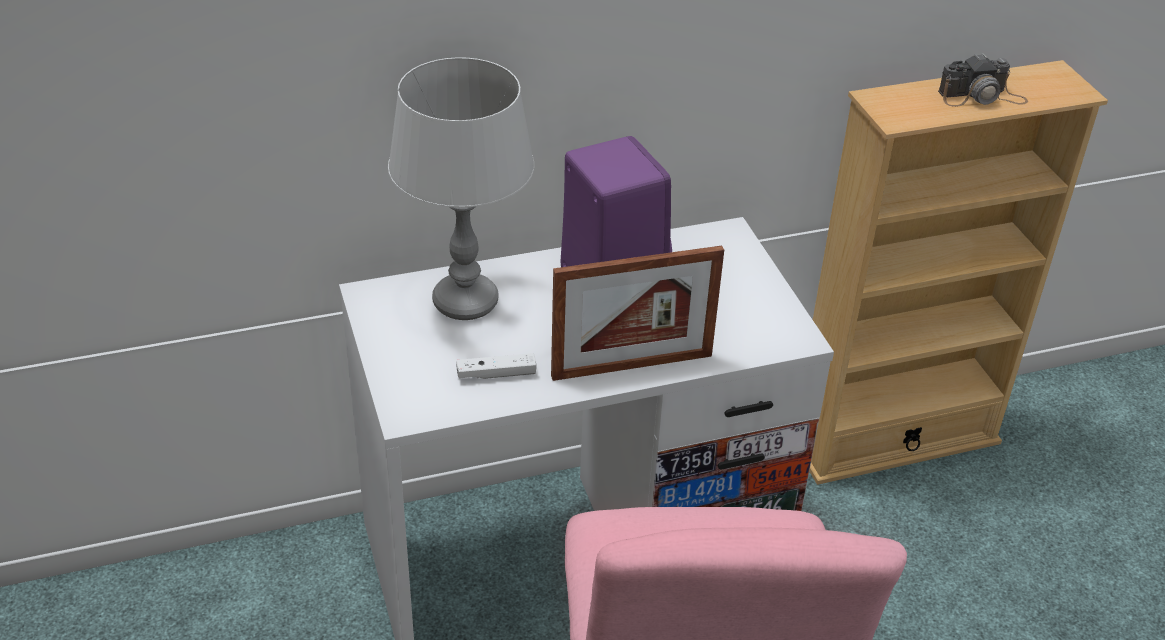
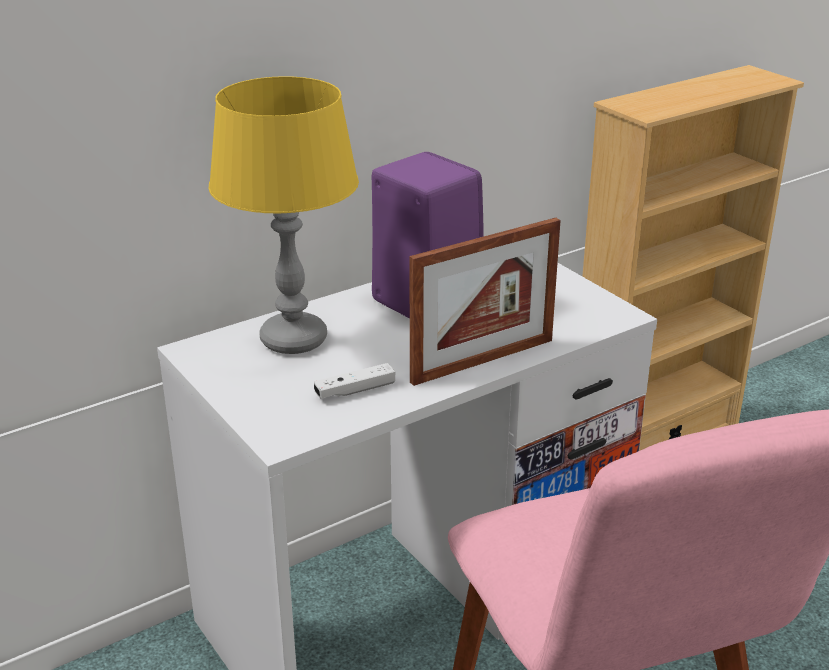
camera: 15 degrees left, 10 degrees down
(465, 302) = (294, 339): grey table lamp -> yellow table lamp
(982, 97) = (706, 91): camera -> none

